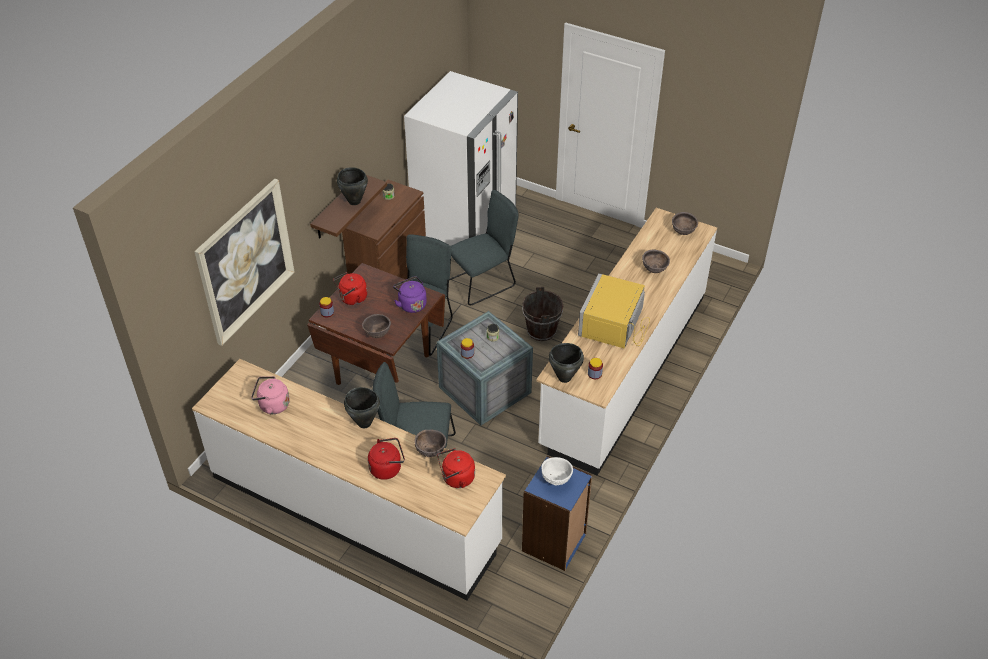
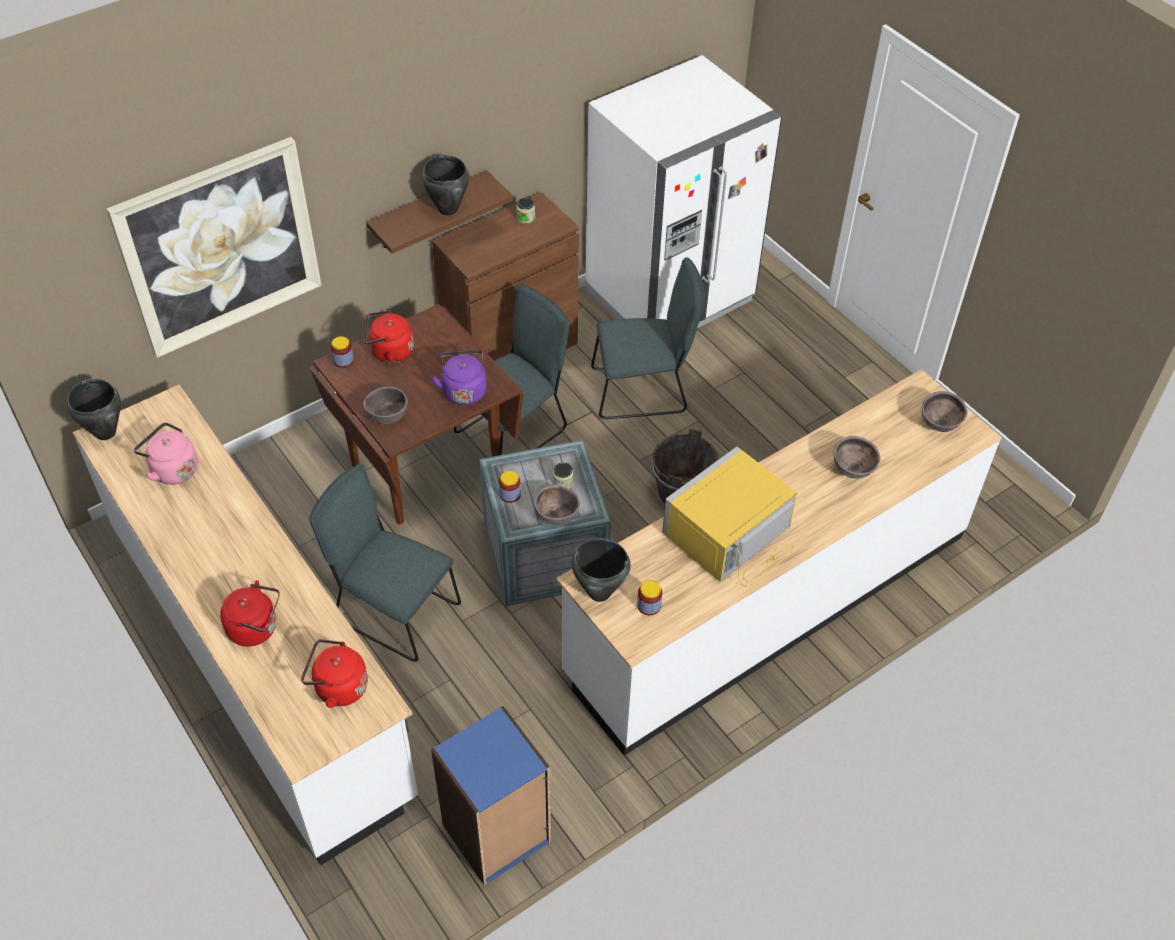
camera: 25 degrees right, 5 degrees up
(364, 423) = (272, 546): black cooking pot -> black cooking pot (105, 433)
(430, 452) = (331, 629): brown bowl -> brown bowl (556, 518)
(556, 480) = (490, 751): white bowl -> none

